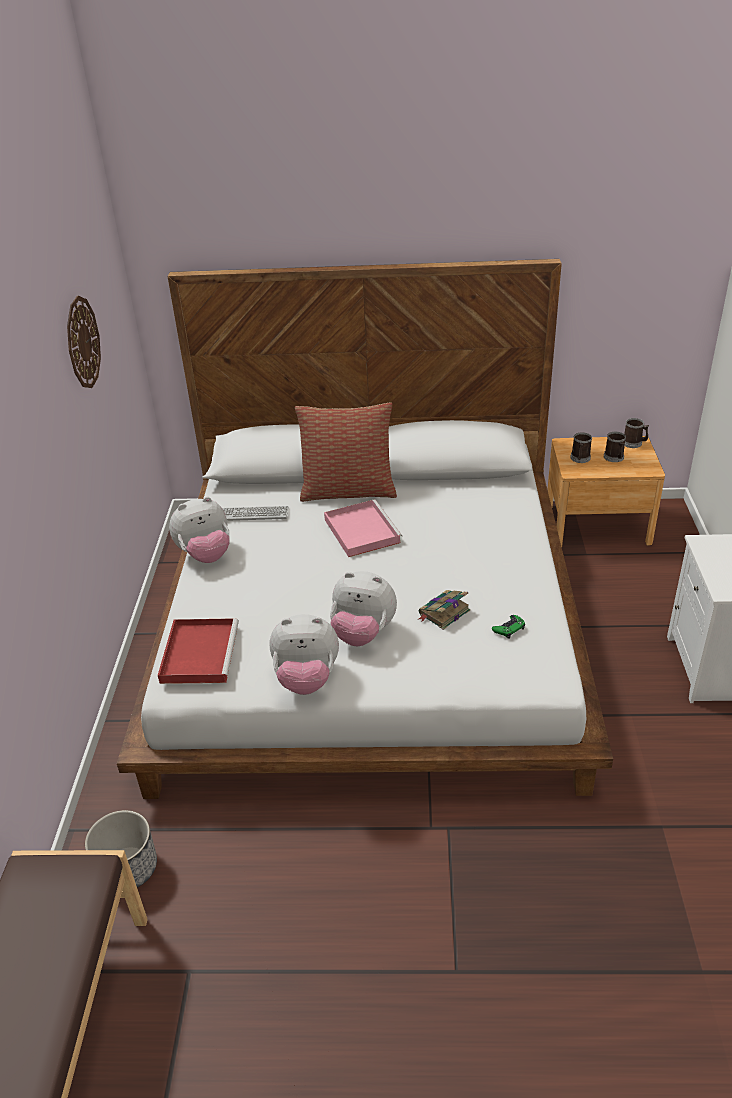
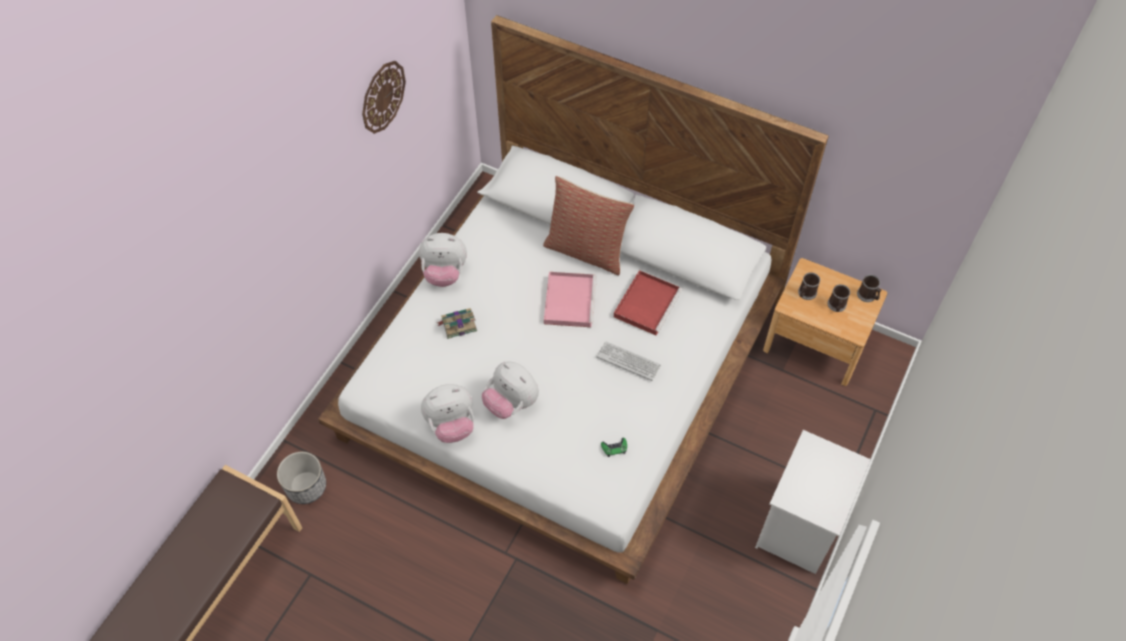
camera: 25 degrees right, 20 degrees up
(199, 652) = (393, 368): red tray -> red tray (647, 303)
(254, 514) = (501, 245): keyboard -> keyboard (628, 361)
(306, 679) = (451, 425): plush toy -> plush toy turned 45 degrees counterclockwise
(443, 613) = (578, 411): book -> book (458, 325)

